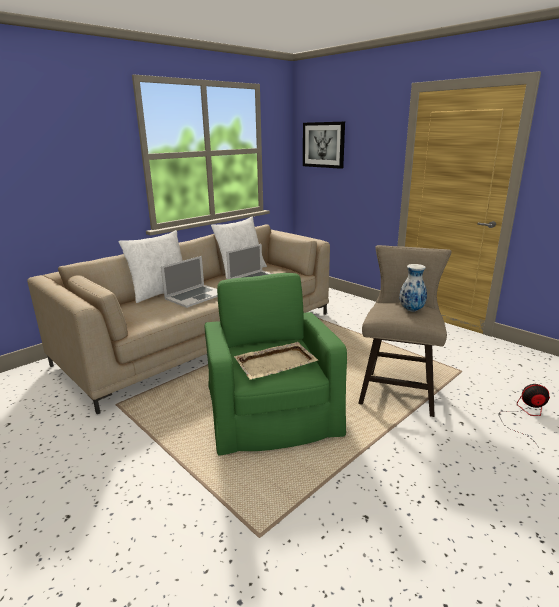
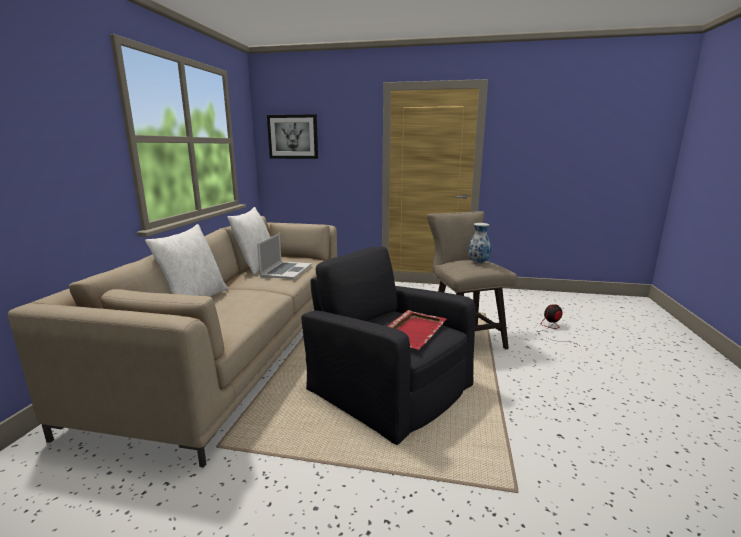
camera: 35 degrees left, 5 degrees down
(195, 296) = (246, 295): laptop -> none
(270, 408) = (388, 386): green armchair -> black armchair
(276, 362) = (413, 331): beige tray -> red tray

